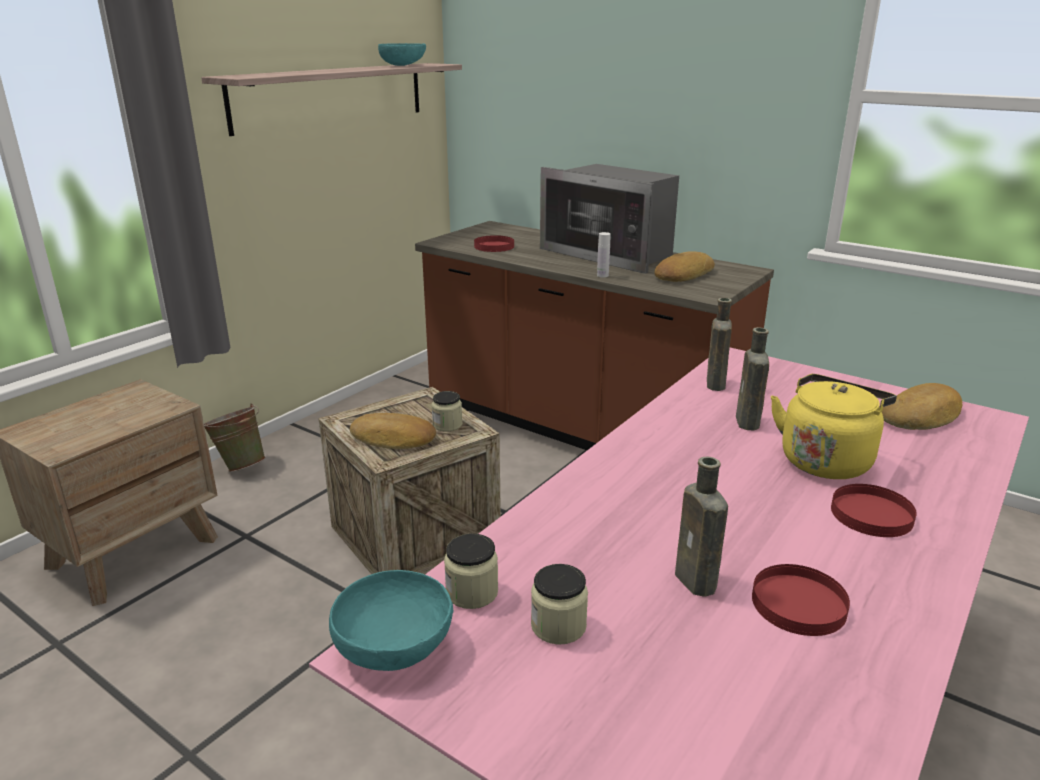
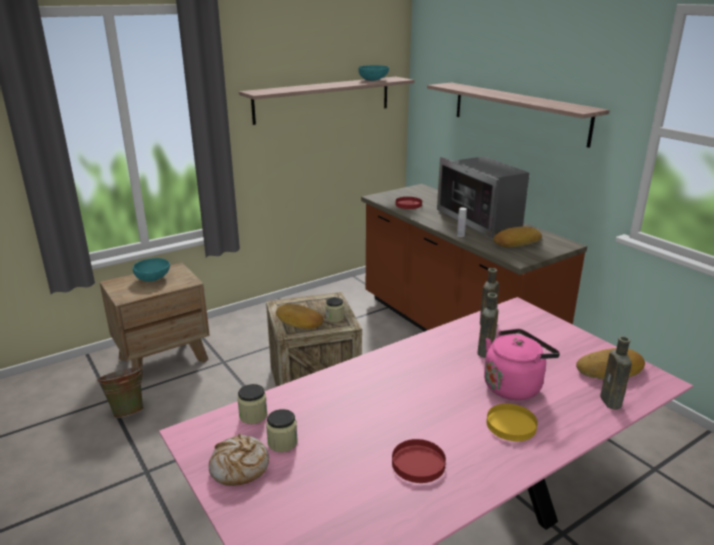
camera: 20 degrees right, 0 degrees up
(240, 465) = (238, 319): green bucket -> green bucket (127, 410)
(395, 646) = (200, 432): turquoise bowl -> turquoise bowl (153, 278)
(516, 691) = (239, 467): none -> bread
(637, 96) = (518, 112): none -> shelf
(697, 582) = (372, 438): brown bottle -> brown bottle (611, 402)
(826, 460) = (514, 385): yellow kettle -> pink kettle
(872, 514) = (511, 425): red plate -> yellow plate

